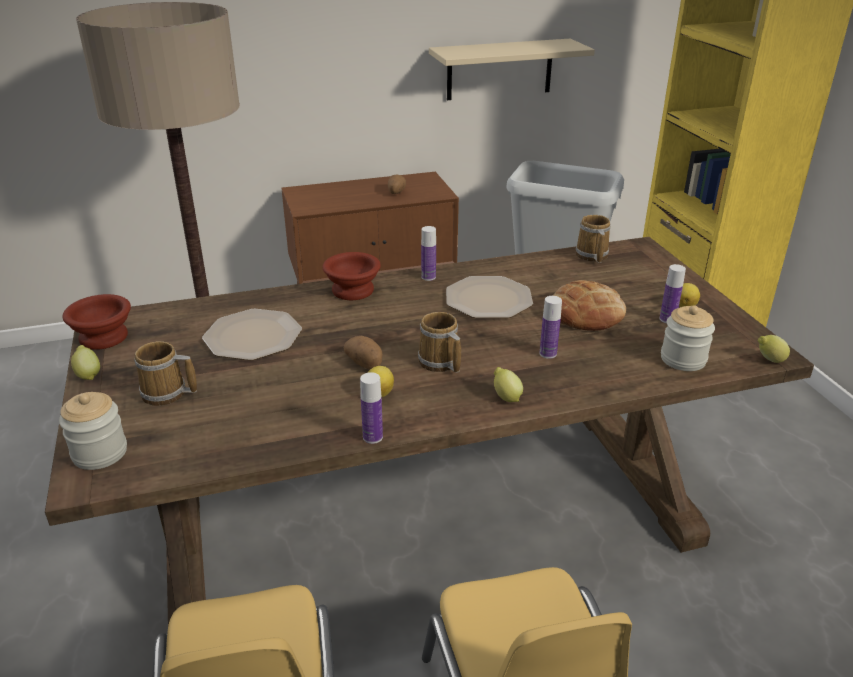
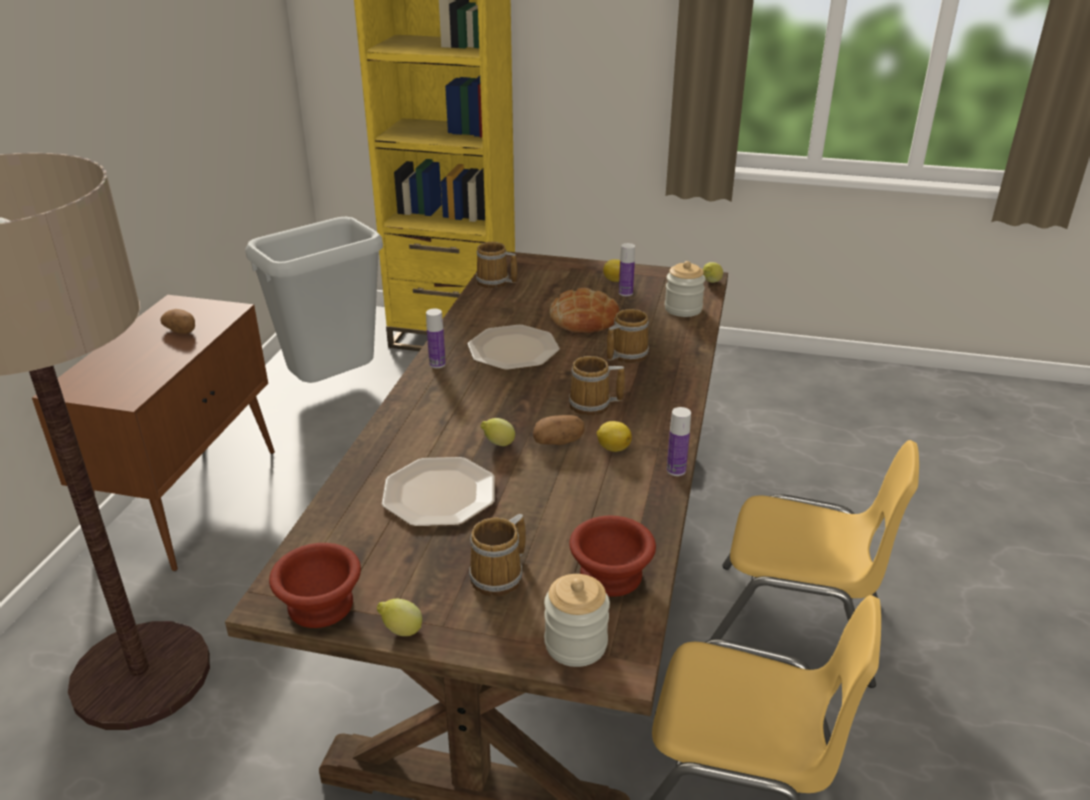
camera: 60 degrees left, 0 degrees up
(354, 291) = (415, 410): brown bowl -> brown bowl (613, 574)
(499, 69) = (182, 148): beige shelf -> none
(506, 397) = (670, 392): lemon -> lemon (498, 444)
(548, 353) = (626, 354): bottle -> mug

